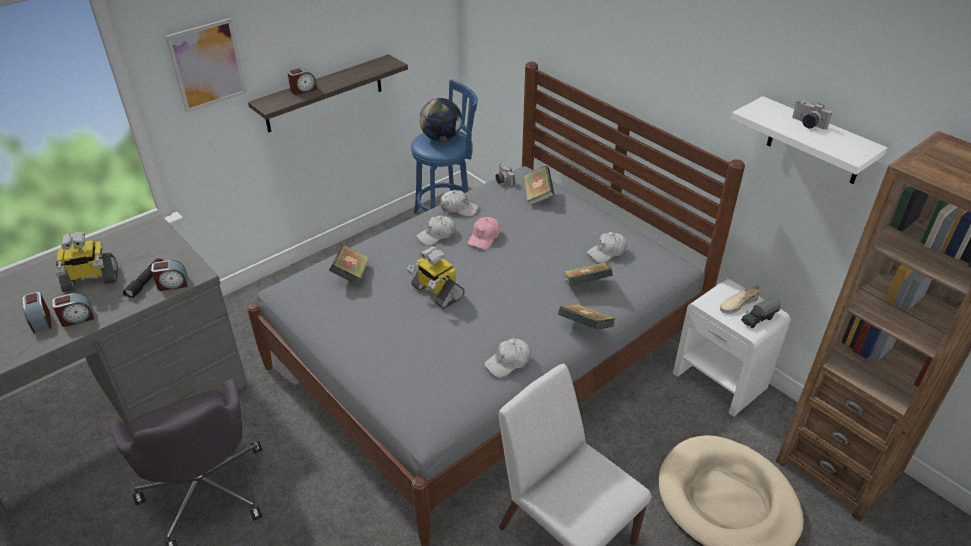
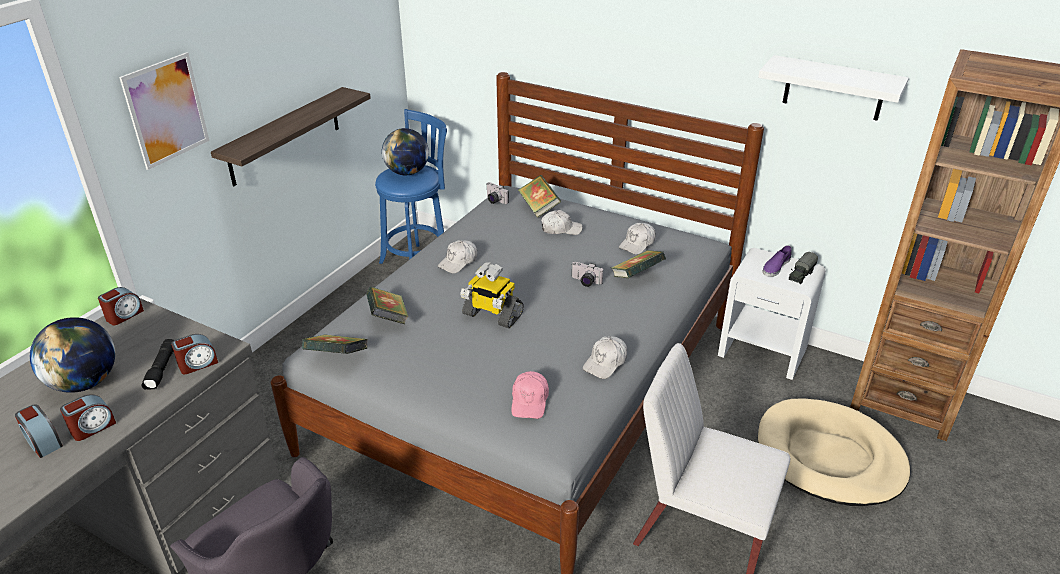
camera: 20 degrees left, 5 degrees down
(90, 280) = (85, 382): toy robot -> globe
(303, 90) = (269, 131): alarm clock -> alarm clock (124, 315)
(459, 208) = (465, 233): white cap -> white cap (561, 229)
(484, 237) = (509, 255): pink cap -> pink cap (530, 401)
(585, 328) = (659, 314): book -> book (337, 357)
(738, 304) = (776, 266): beige shoe -> purple shoe
(807, 124) = (830, 70): camera -> camera (585, 282)

